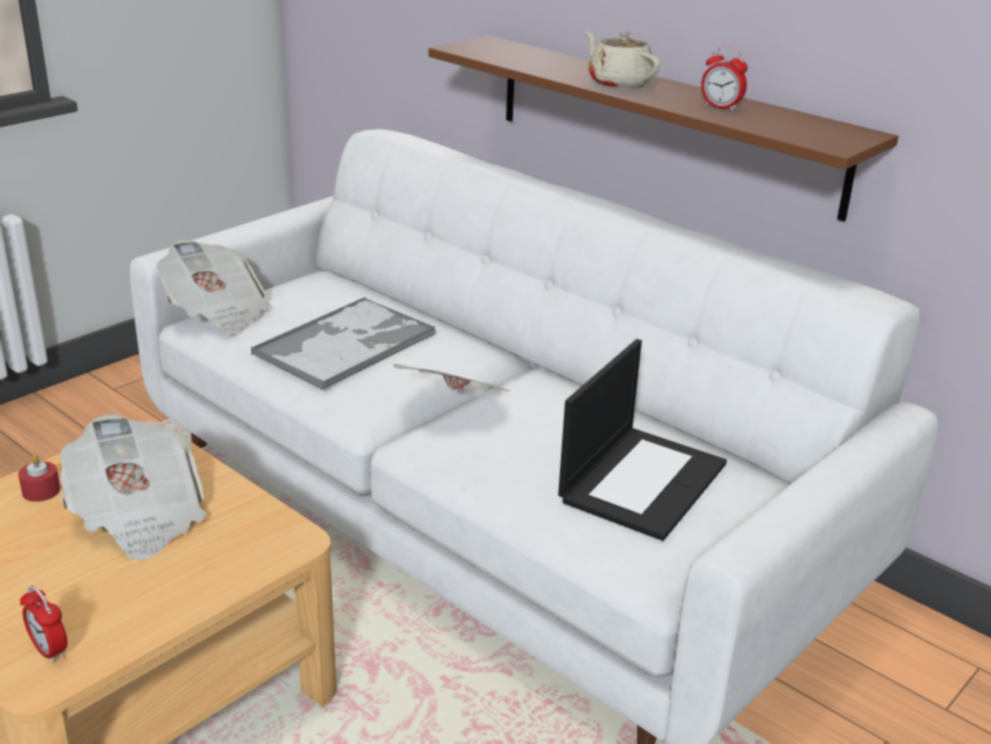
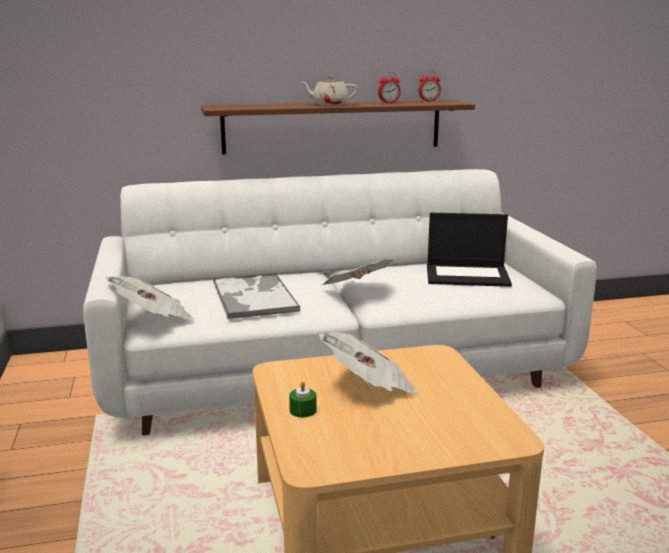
camera: 55 degrees left, 10 degrees down
(41, 491) = (303, 410): red candle -> green candle
(49, 651) = (488, 433): alarm clock -> alarm clock (429, 101)
(642, 480) = (468, 275): laptop -> laptop turned 120 degrees clockwise

